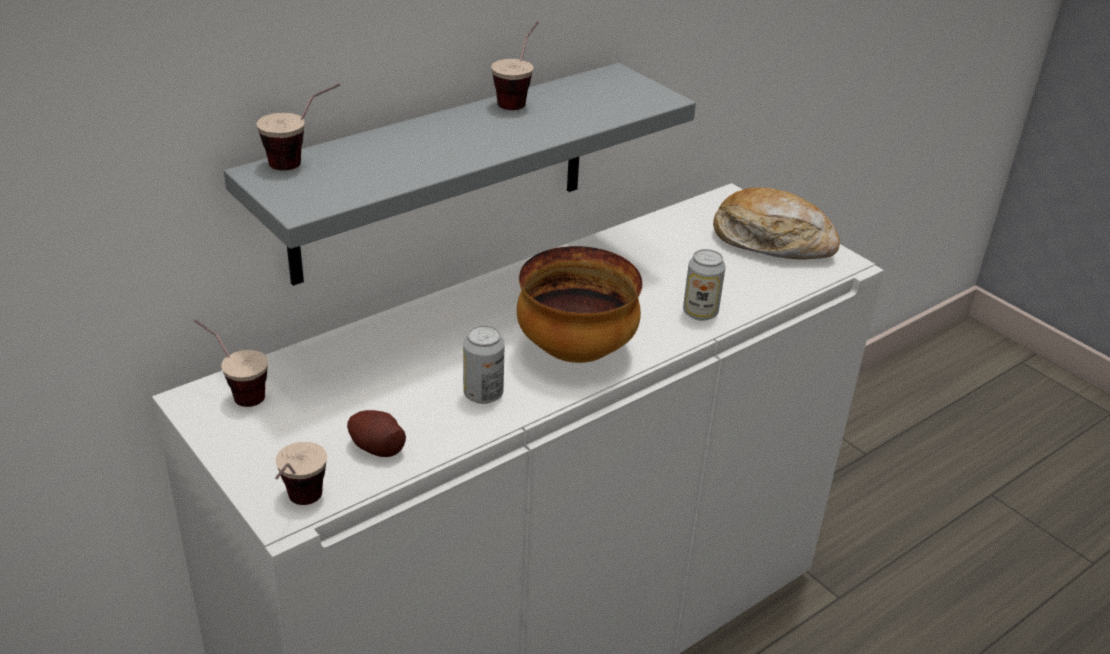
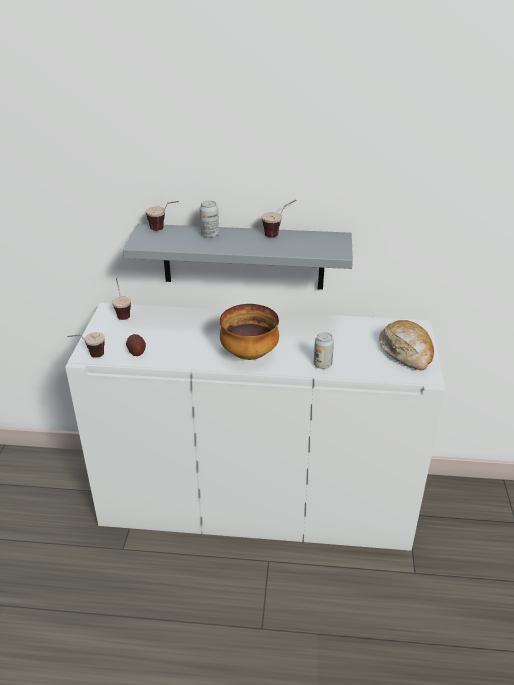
camera: 45 degrees right, 0 degrees up
(483, 394) = (194, 352): can -> can (210, 234)

